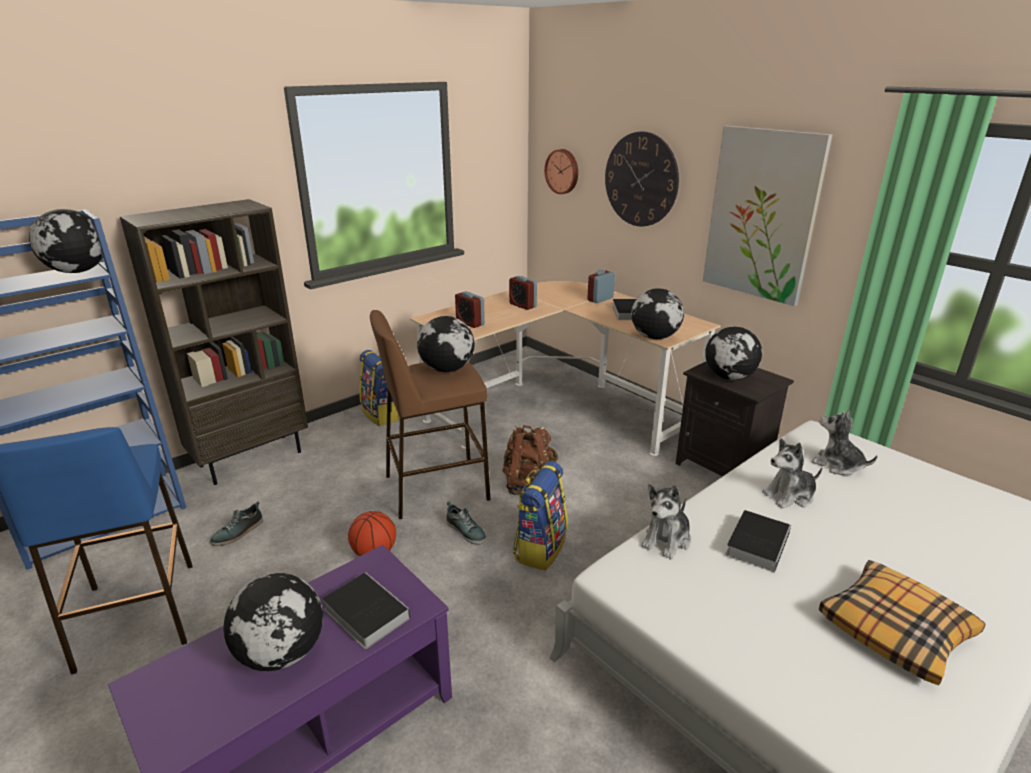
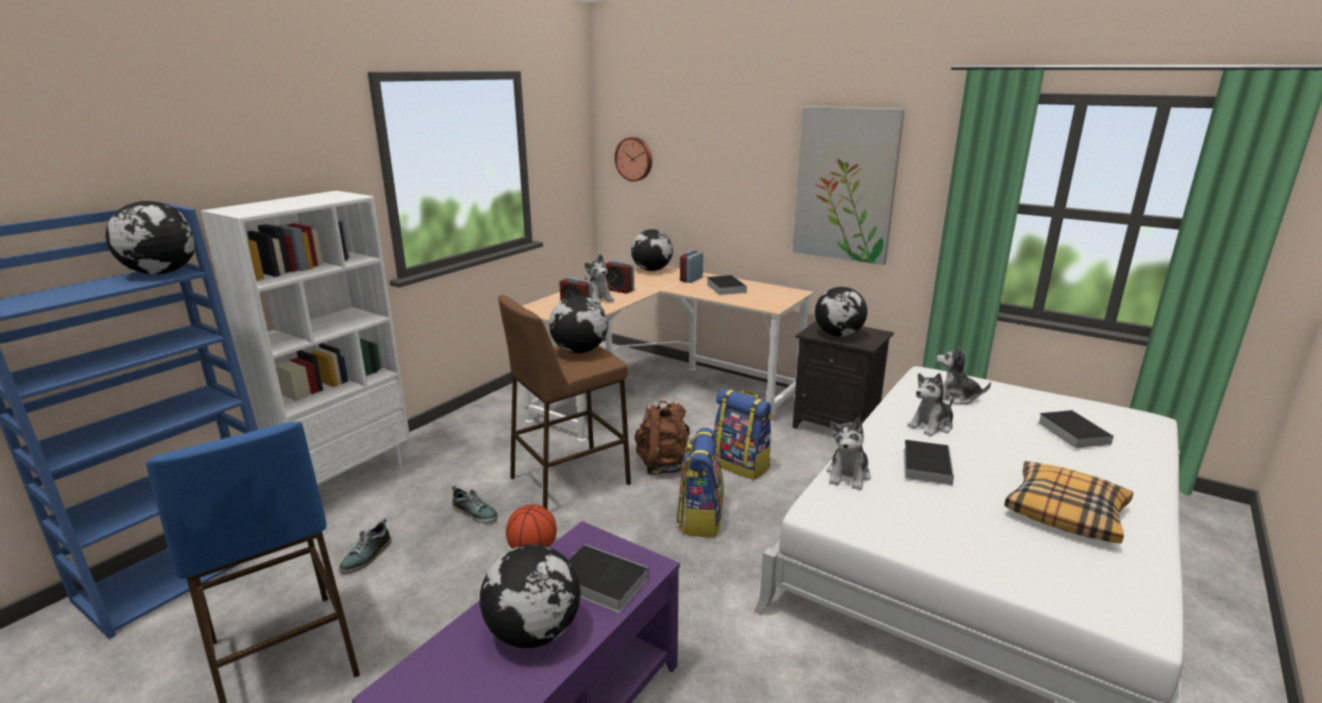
camera: 15 degrees left, 5 degrees down
(251, 458) = (346, 481): brown bookcase -> white bookcase
(382, 414) = (477, 420): backpack -> backpack (741, 465)
(466, 531) = (620, 515): shoe -> shoe (475, 513)
(496, 313) = (597, 299): none -> plush toy
(641, 179) = (720, 161): wall clock -> none
(655, 337) = (762, 306): globe -> globe (652, 270)
(954, 529) = (1070, 432): none -> book

